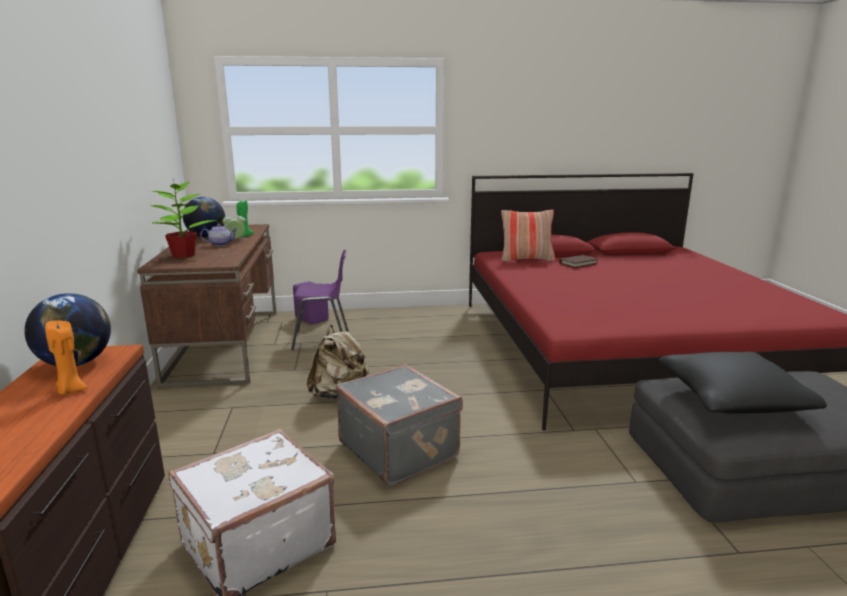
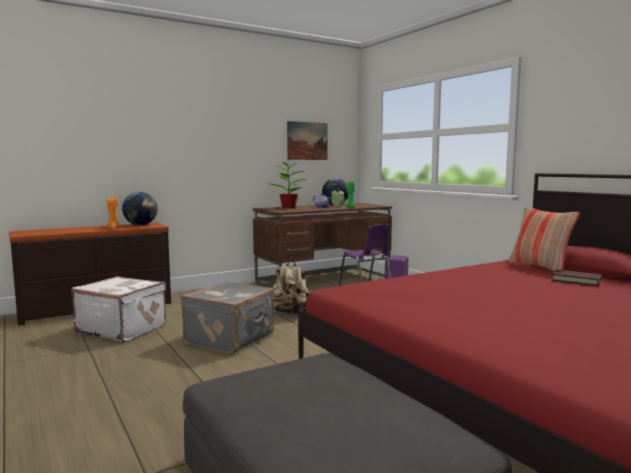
camera: 65 degrees right, 10 degrees down
(149, 142) = (307, 141): none -> picture
(732, 399) = (293, 377): black pillow -> none

